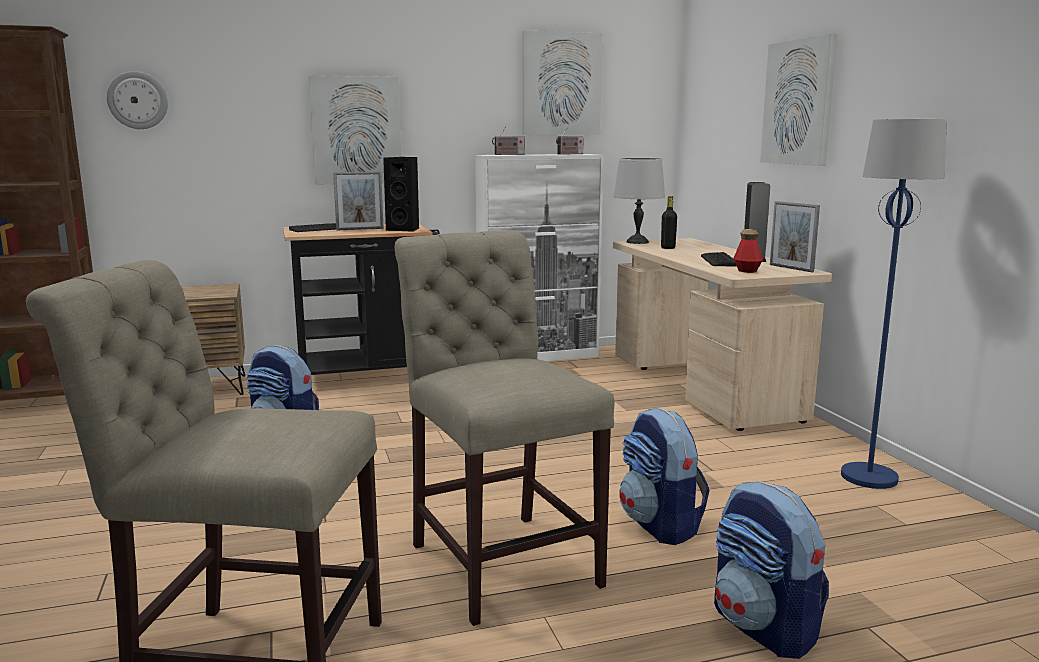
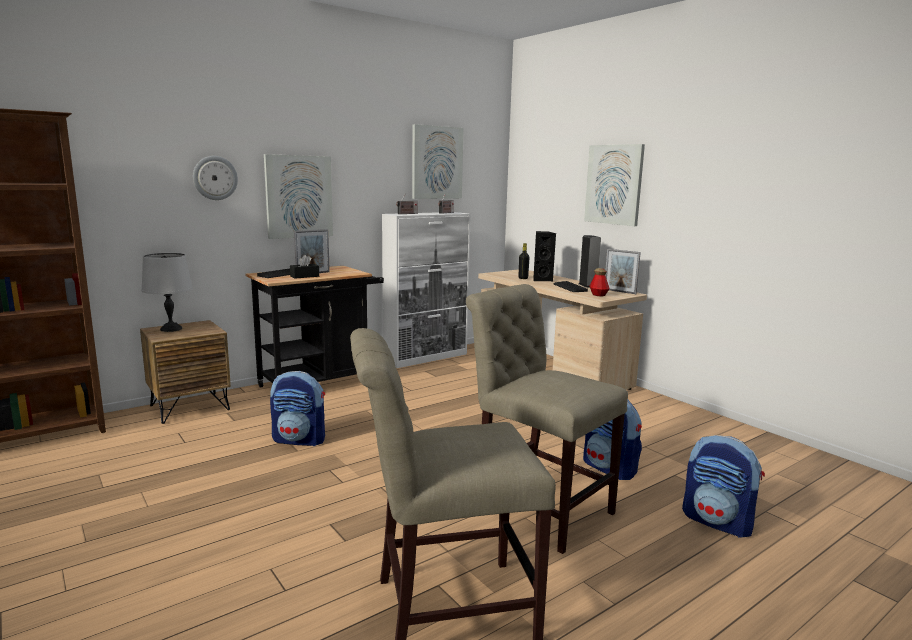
camera: 20 degrees left, 0 degrees up
(137, 100) = (125, 173): wall clock -> wall clock (215, 178)
(343, 231) = (304, 276): none -> black tissue box
(405, 229) = (348, 272): black speaker -> black speaker (541, 279)
(638, 242) = (496, 274): grey table lamp -> grey table lamp (171, 329)
(868, 477) = (692, 420): blue floor lamp -> none

